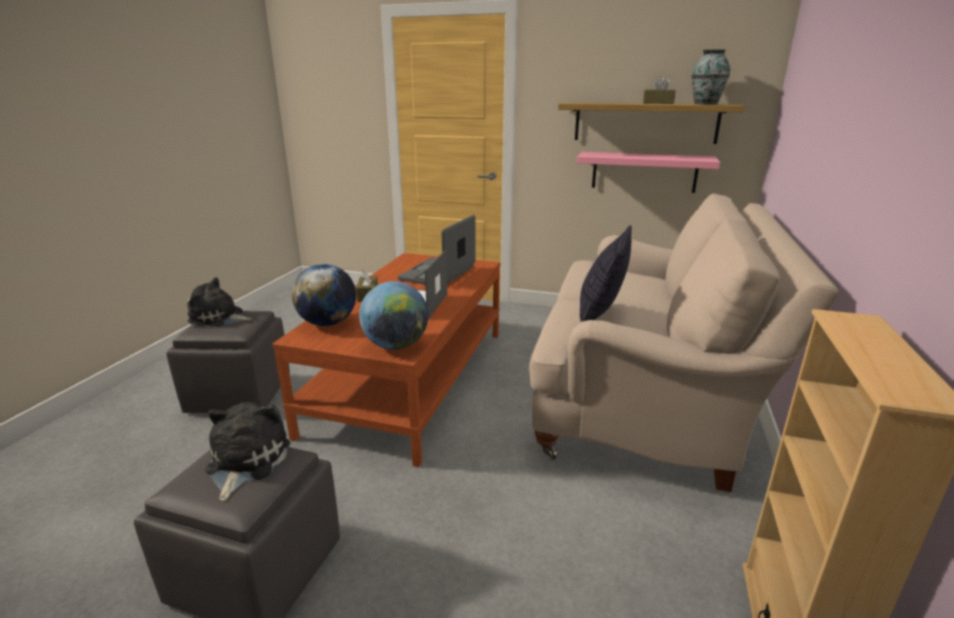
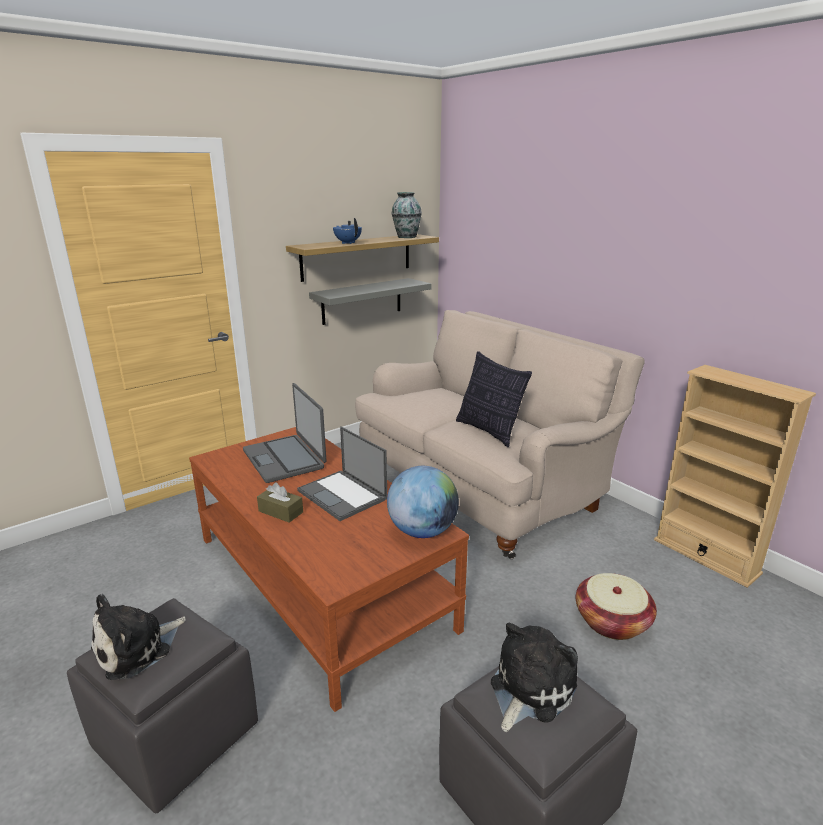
camera: 55 degrees left, 0 degrees up
(245, 461) = (529, 688): plush toy -> plush toy turned 90 degrees clockwise
(328, 323) = (321, 555): globe -> none
(529, 566) = (611, 621): none -> basket
(620, 103) = (348, 243): none -> blue teapot
(644, 172) = (362, 301): pink shelf -> grey shelf
(658, 103) = (371, 239): brown tissue box -> none

